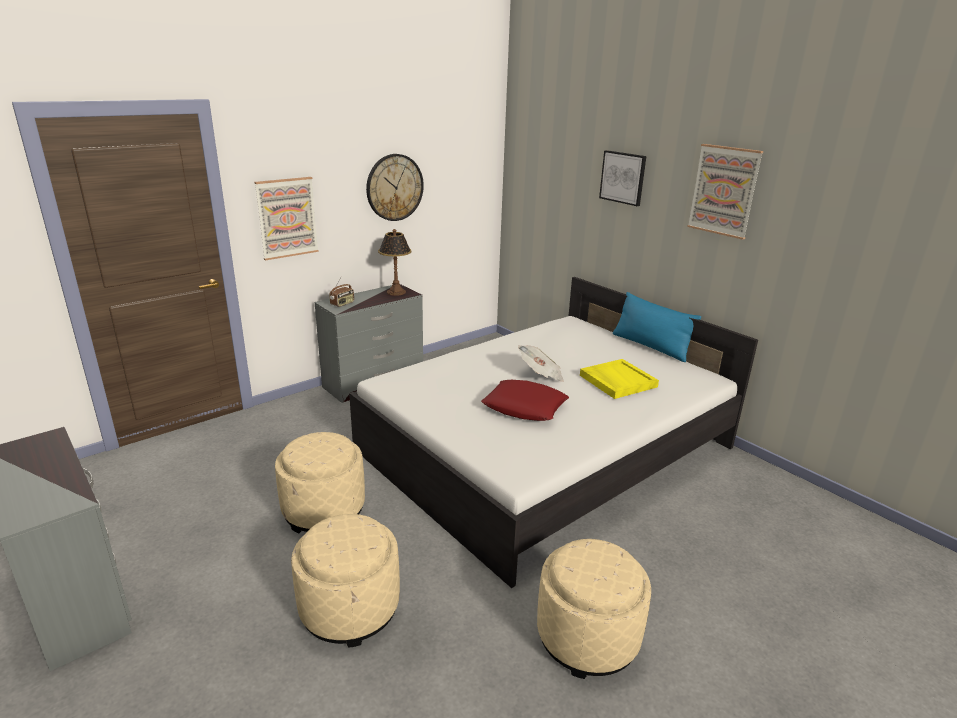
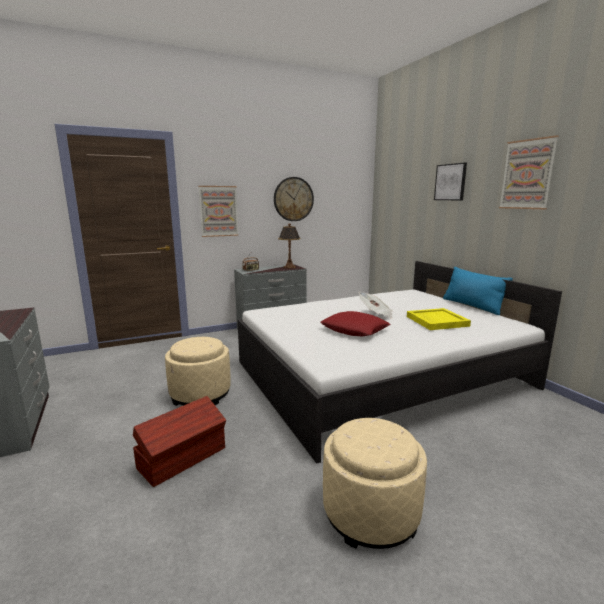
camera: 15 degrees right, 10 degrees down
(350, 608) = (183, 458): beige ottoman -> brown storage box

